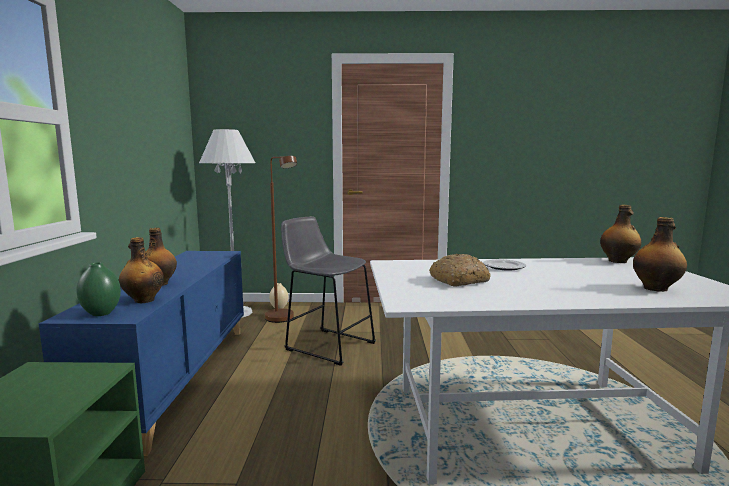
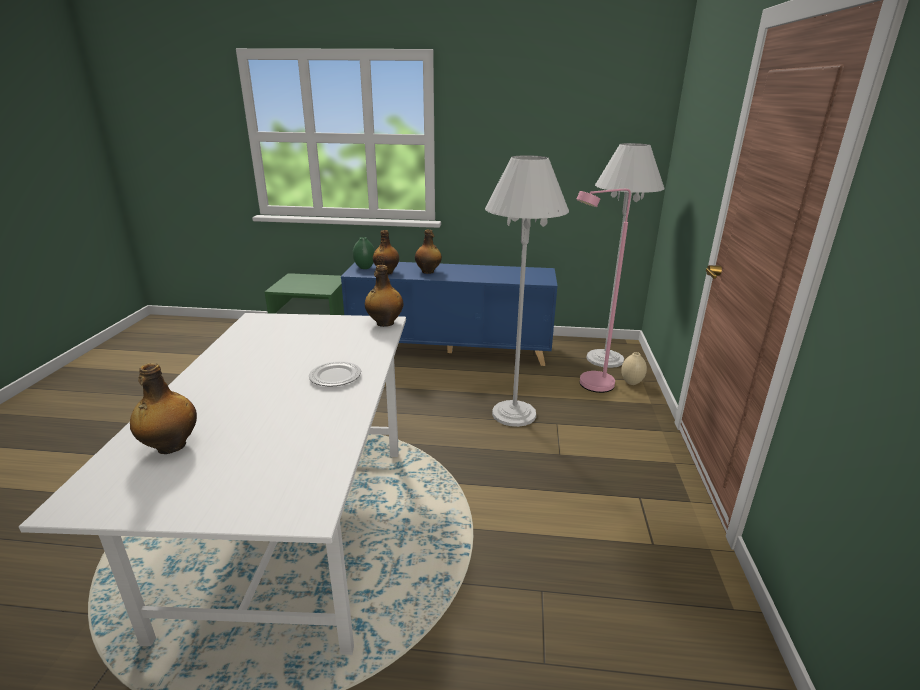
camera: 95 degrees right, 15 degrees up
(283, 320) = (589, 386): brown floor lamp -> pink floor lamp
(327, 345) = (514, 414): grey stool -> white floor lamp
(459, 280) = (298, 344): bread -> none
(618, 261) = (311, 482): bottle -> bottle (384, 323)

